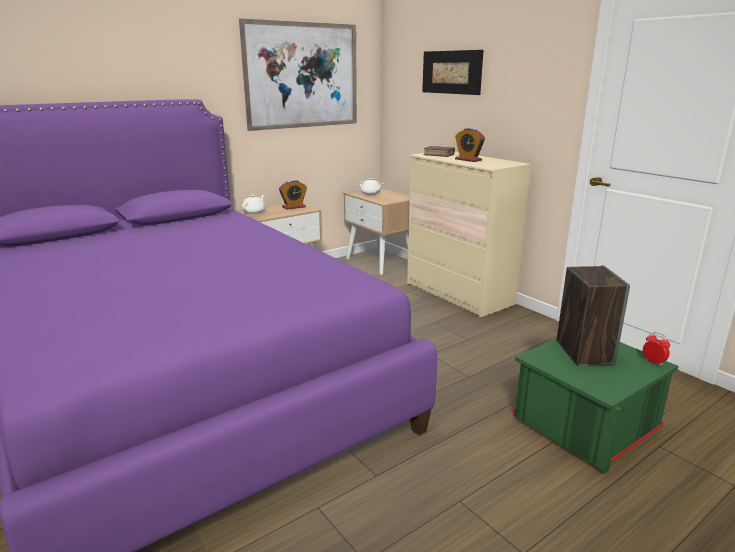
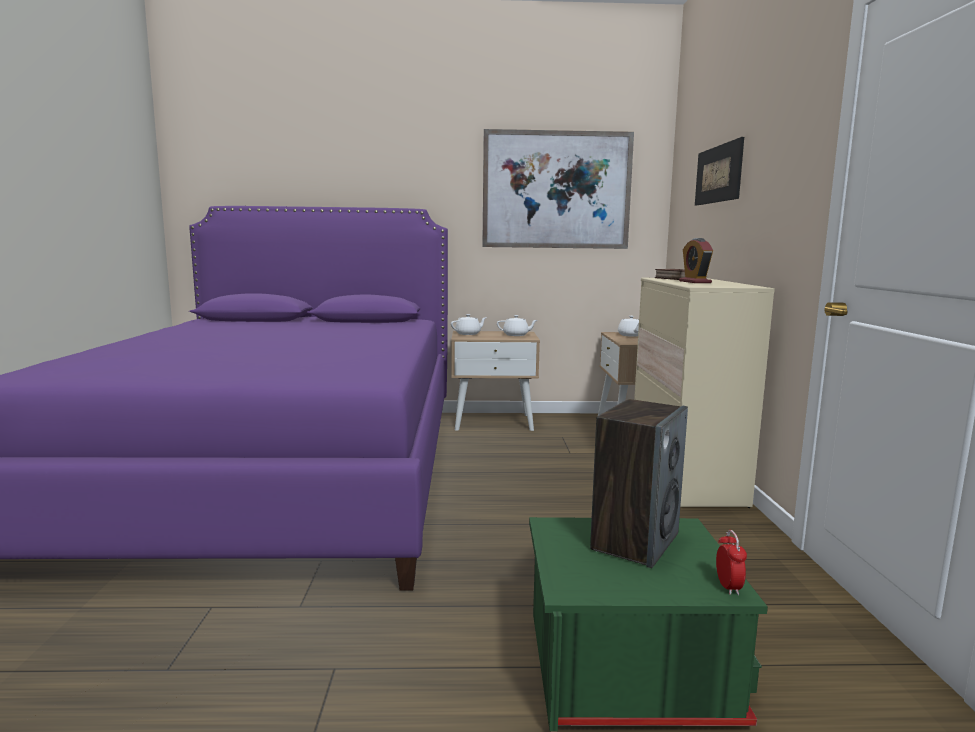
camera: 35 degrees right, 10 degrees down
(293, 207) = (516, 335): alarm clock -> white teapot

